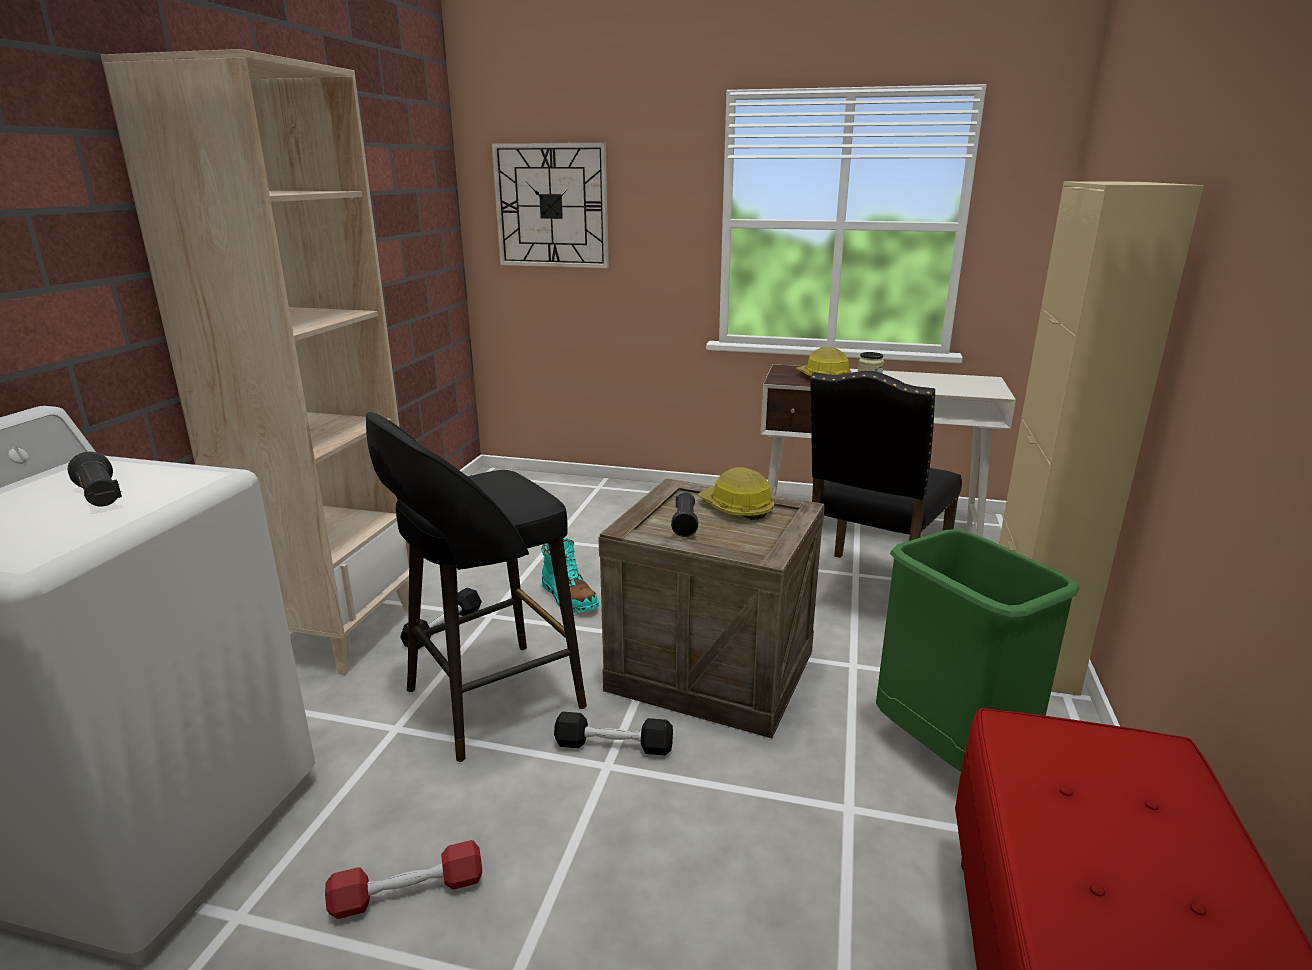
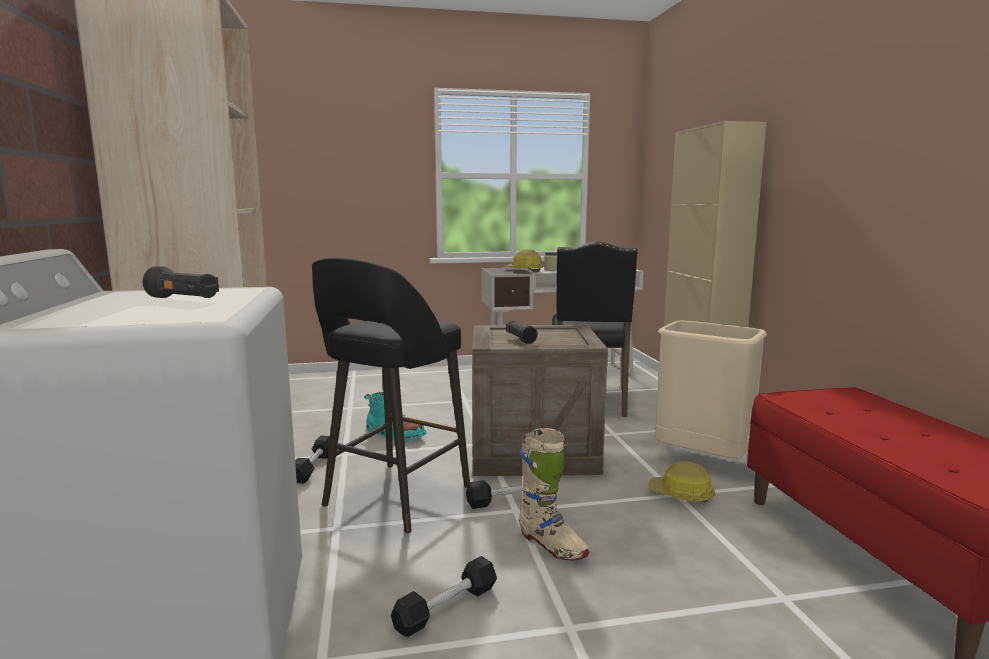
camera: 25 degrees left, 10 degrees down
(408, 892) = (446, 607): red dumbbell -> black dumbbell
(551, 206) = (305, 164): wall clock -> none
(601, 841) = (551, 546): none -> beige boot
(736, 508) = (539, 332): hard hat -> hard hat (681, 495)
(951, 752) = (703, 459): green trash can -> beige trash can

